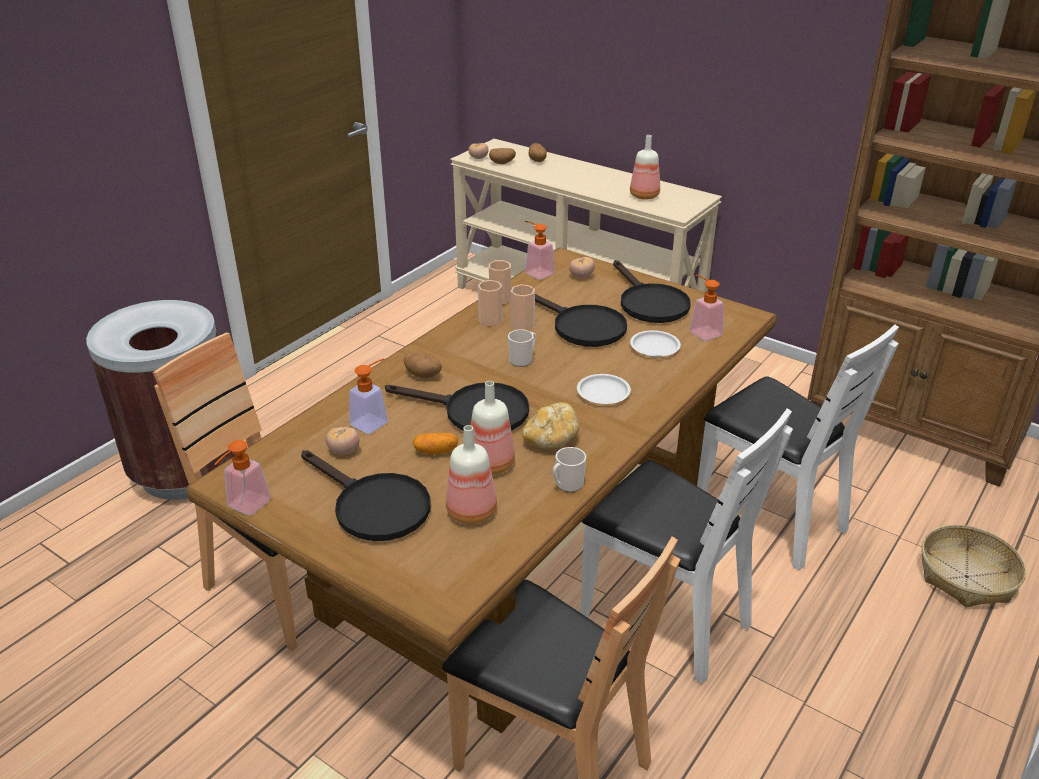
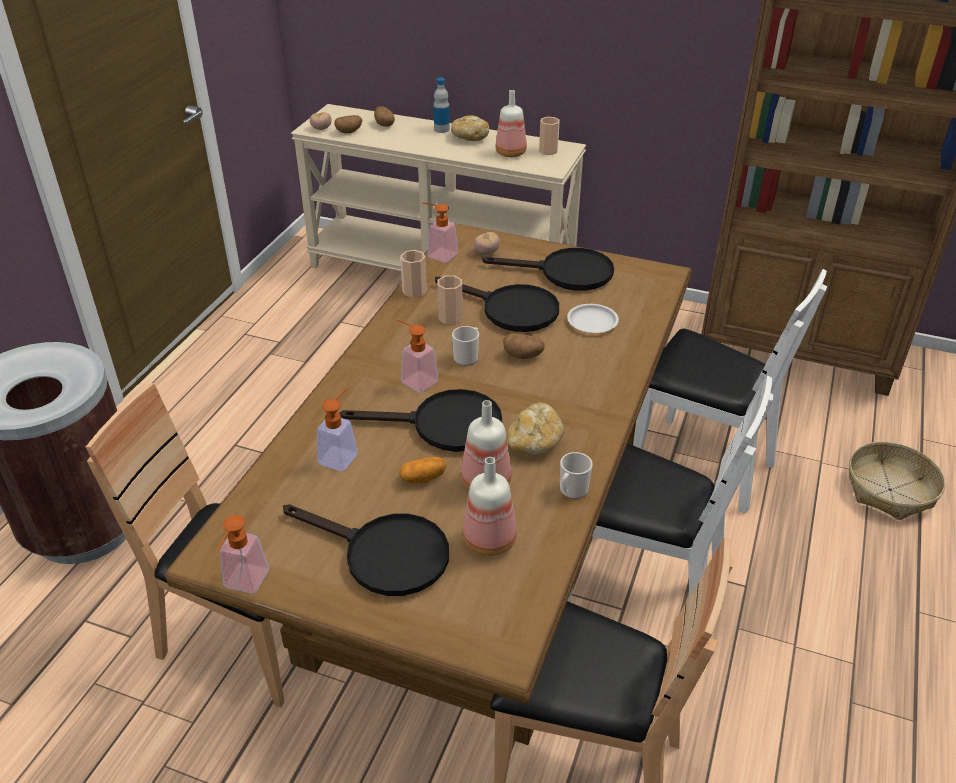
camera: 15 degrees left, 5 degrees up
(344, 451) = (324, 496): tomato -> none
(423, 375) = (372, 392): potato -> potato (523, 356)
(490, 320) = (415, 317): cup -> cup (548, 151)
(588, 169) = (441, 129): none -> bottle
(604, 393) = (564, 381): white plate -> none
(610, 179) = (469, 138): none -> bread
(649, 303) = (566, 273): black frying pan -> black frying pan turned 45 degrees counterclockwise
(702, 331) = (630, 297): soap dispenser -> soap dispenser (415, 379)

